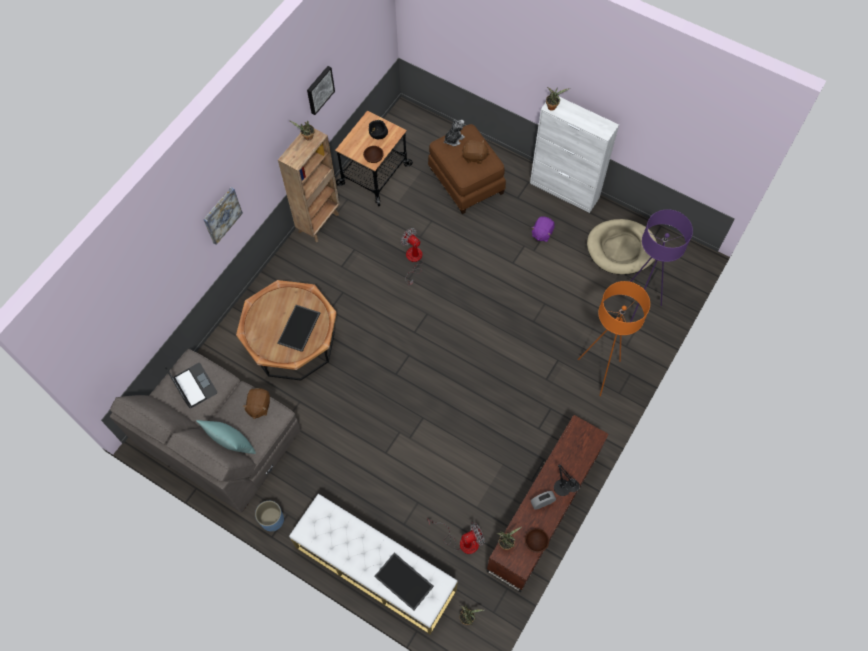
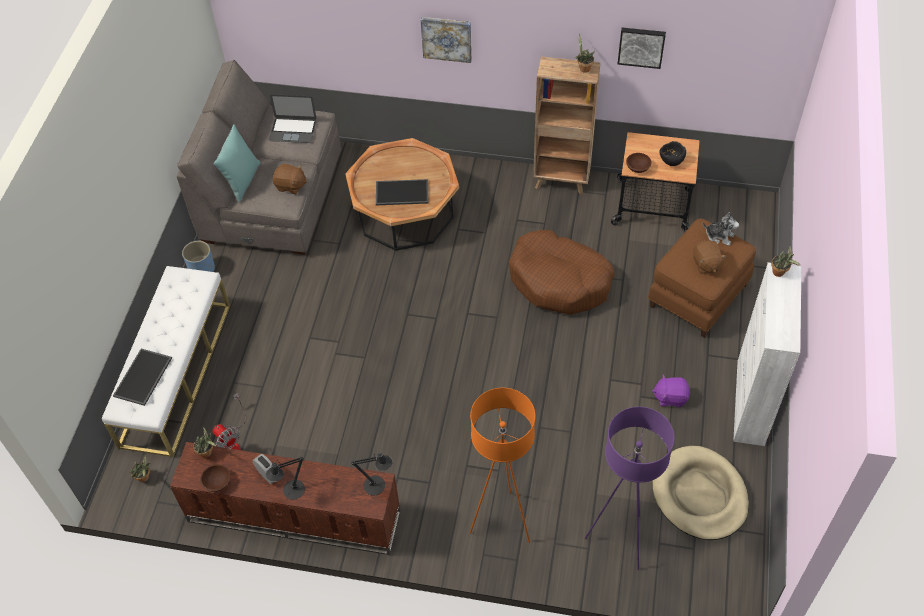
camera: 70 degrees right, 10 degrees down
(194, 385) = (293, 130): laptop -> laptop turned 60 degrees clockwise
(258, 406) = (290, 186): brown plush toy -> brown plush toy turned 150 degrees counterclockwise
(413, 260) = (559, 281): fan -> brown dog bed
(580, 428) = (377, 486): none -> black table lamp

